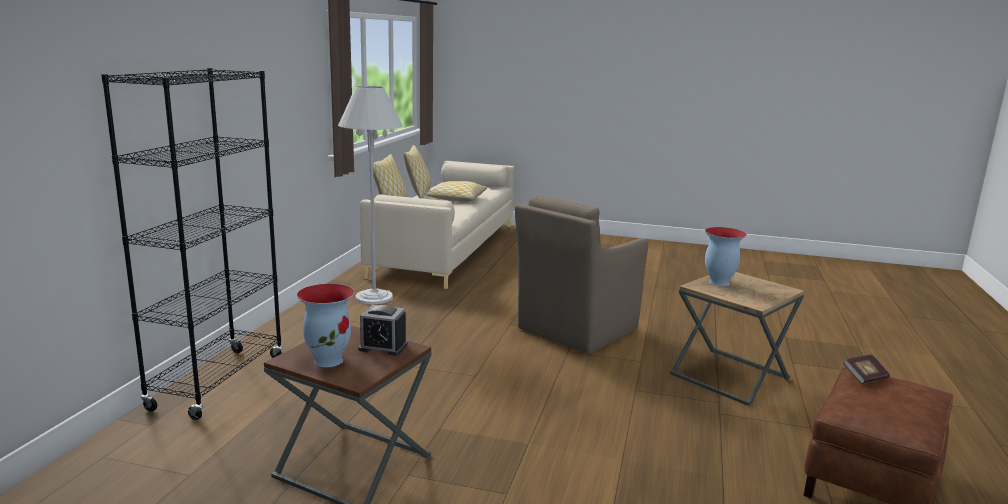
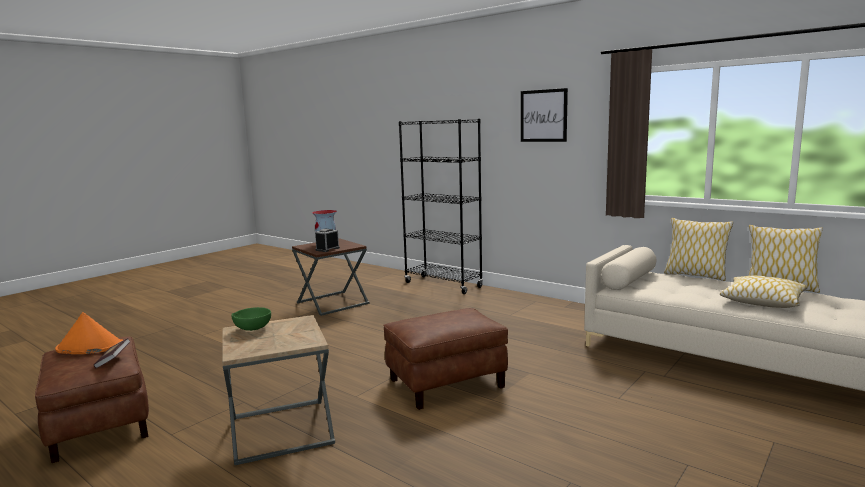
camera: 115 degrees right, 5 degrees down
(266, 63) = (543, 115): none -> picture
(374, 297) = (567, 319): white floor lamp -> none
(575, 330) = (446, 383): brown armchair -> brown ottoman
(718, 282) = (297, 329): vase -> none
(745, 298) = (252, 329): none -> green bowl
(881, 411) = (90, 347): none -> orange hat

